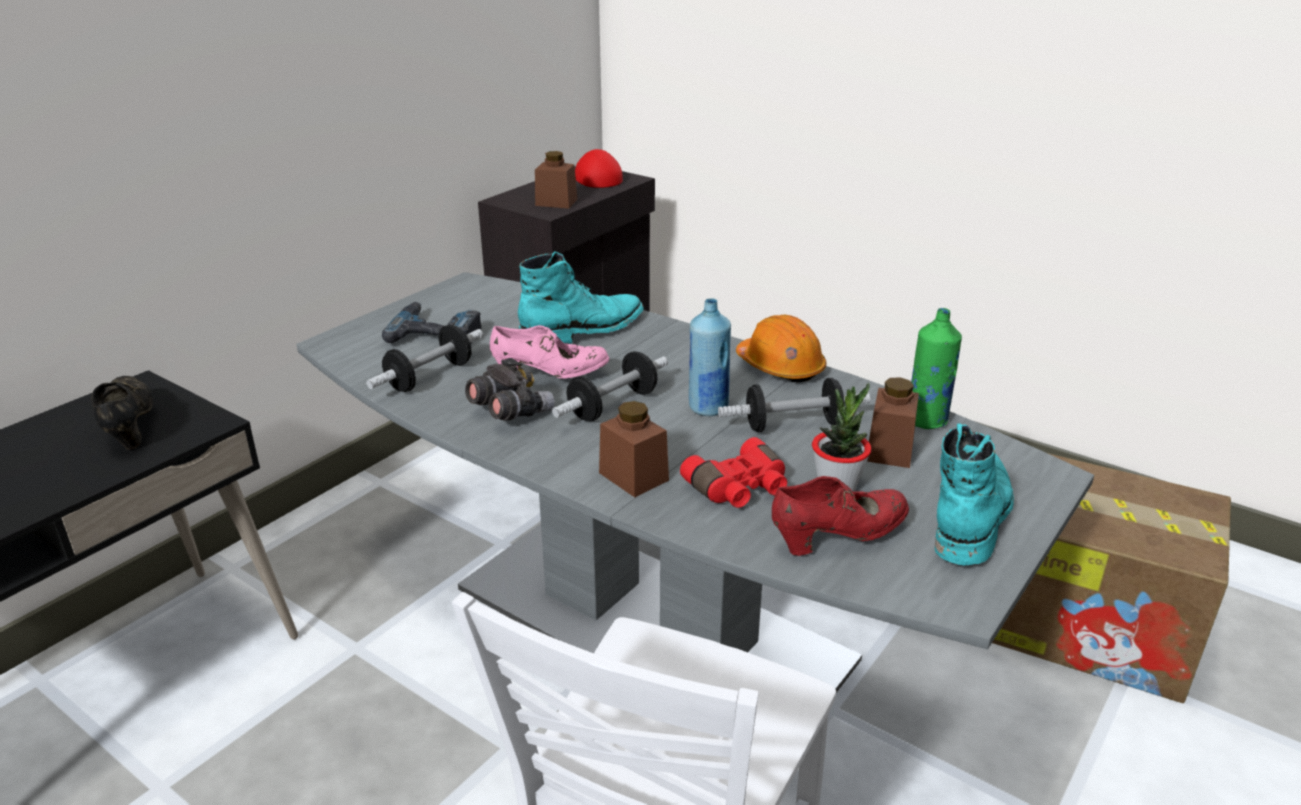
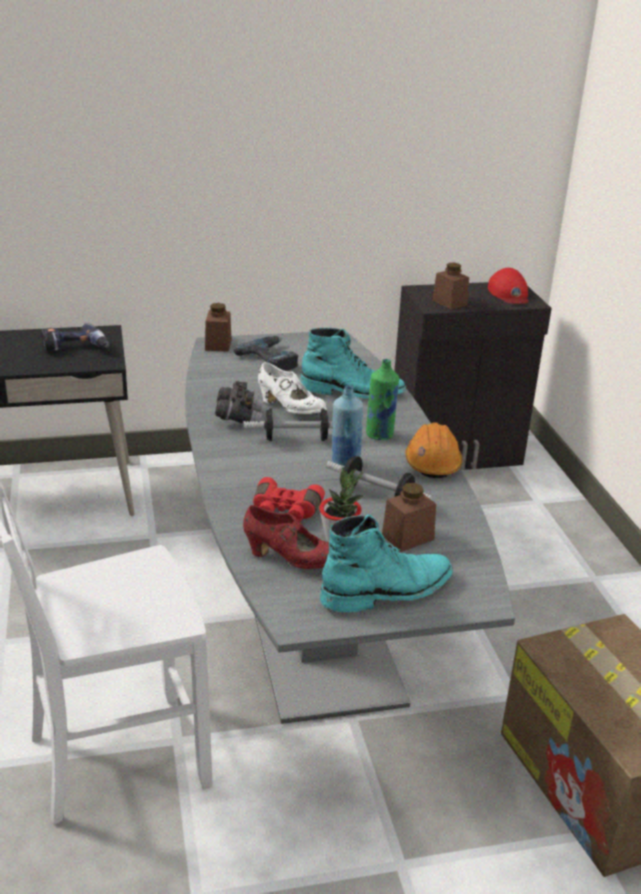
camera: 40 degrees right, 0 degrees up
(129, 427) = (76, 349): black shoe -> power drill
(429, 377) = (230, 382): dumbbell -> none
(551, 377) = (290, 409): pink shoe -> white shoe
(596, 177) = (509, 294): red cap -> red cap turned 150 degrees clockwise
(633, 476) = (243, 478): brown jar -> brown jar (218, 345)
(926, 420) = (465, 535): green bottle -> green bottle (380, 435)

